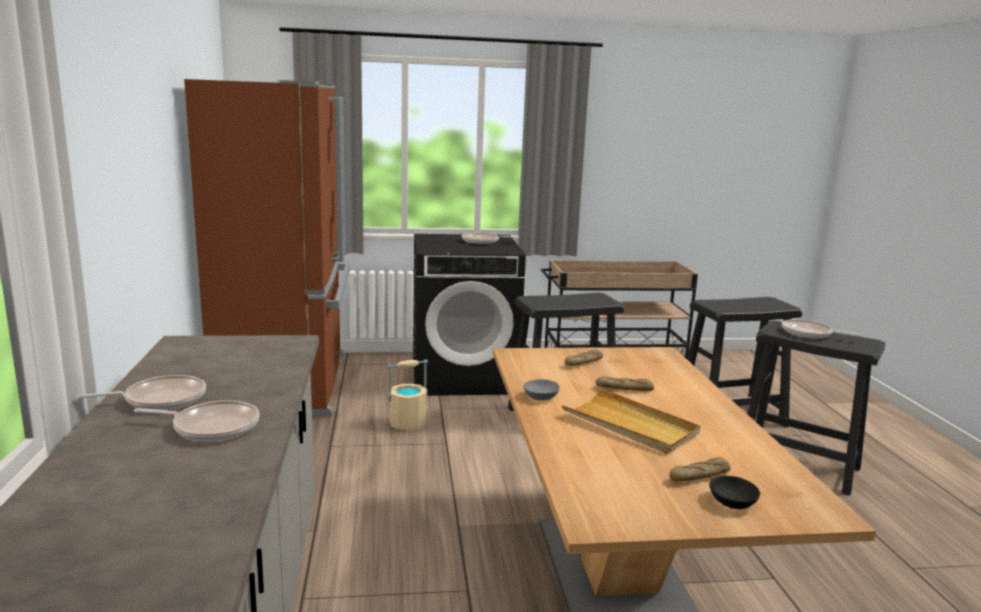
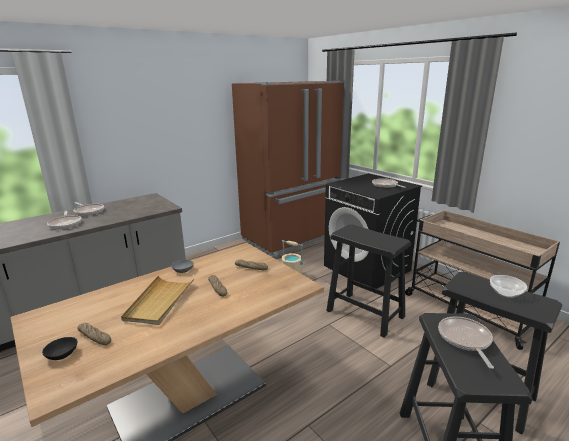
camera: 60 degrees right, 5 degrees up
(744, 302) = (506, 293): none -> bowl

